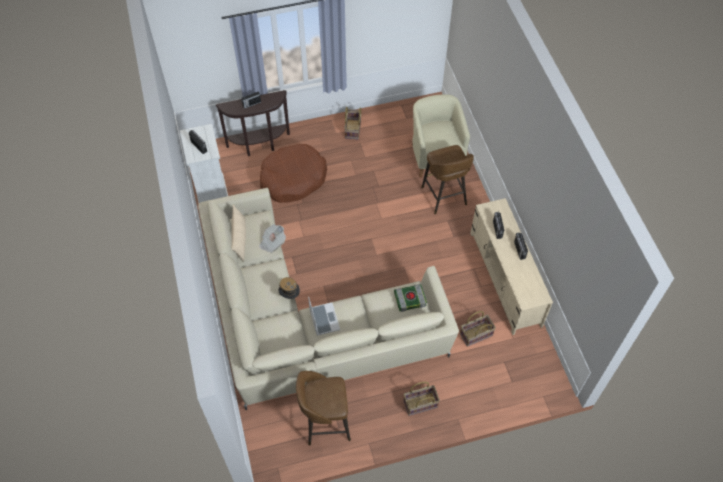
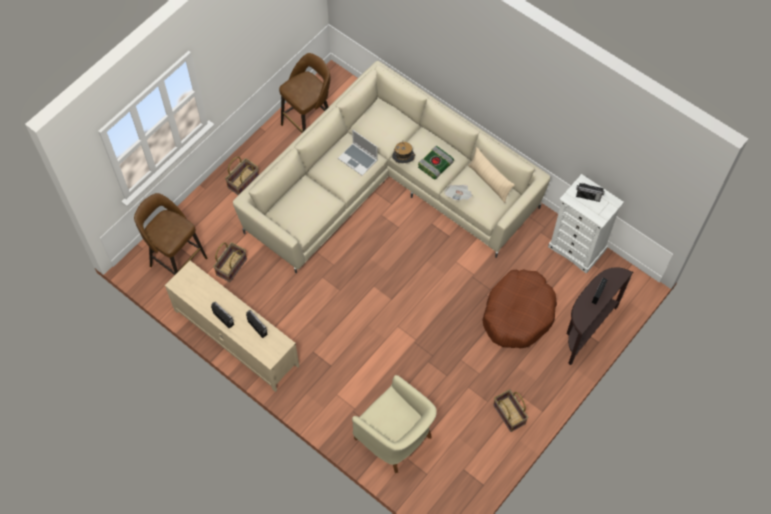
camera: 145 degrees right, 5 degrees up
(410, 299) = (297, 220): book -> book (435, 165)
(444, 197) = (351, 391): brown stool -> brown stool (177, 261)

